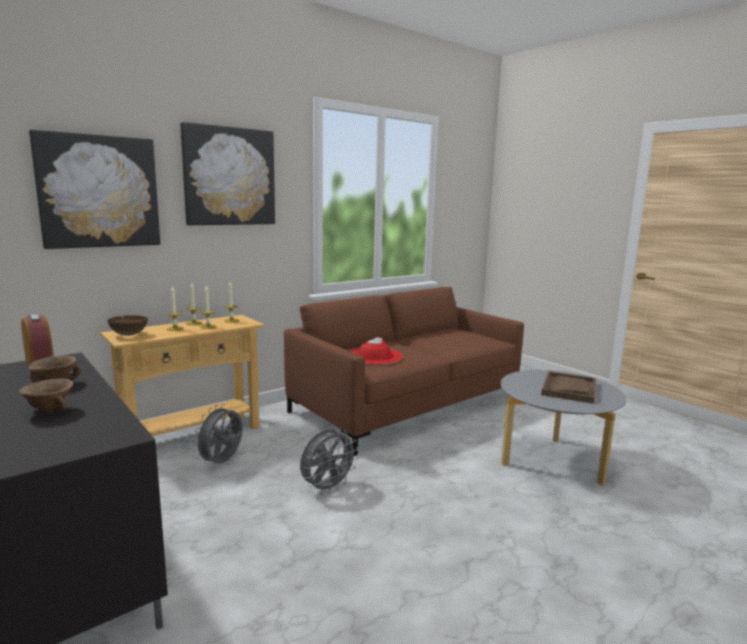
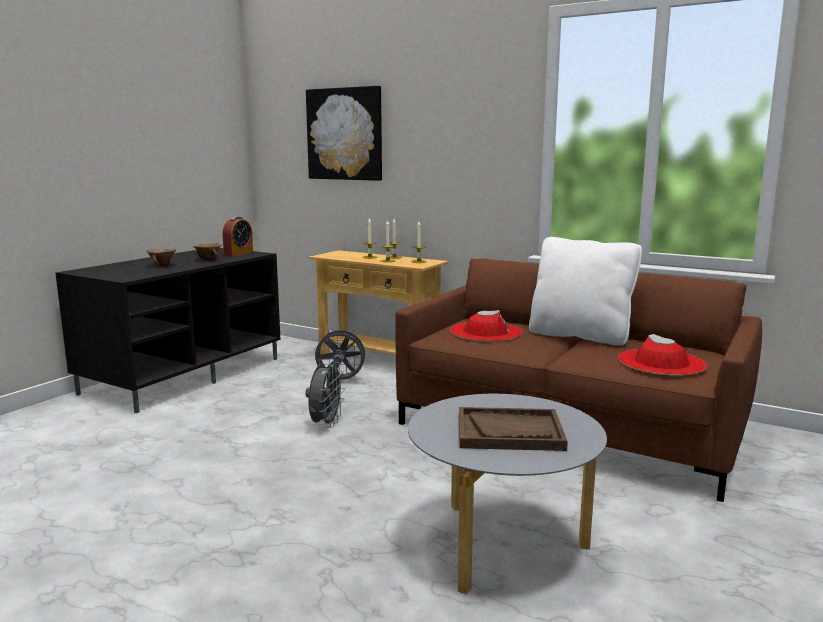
camera: 70 degrees right, 0 degrees up
(129, 335) = (337, 254): bowl -> none
(229, 176) = (445, 114): picture -> none
(327, 488) = (325, 424): grey fan -> grey fan turned 105 degrees counterclockwise
(404, 340) = (580, 336): none -> white pillow
(471, 338) = (661, 362): none -> red hat

